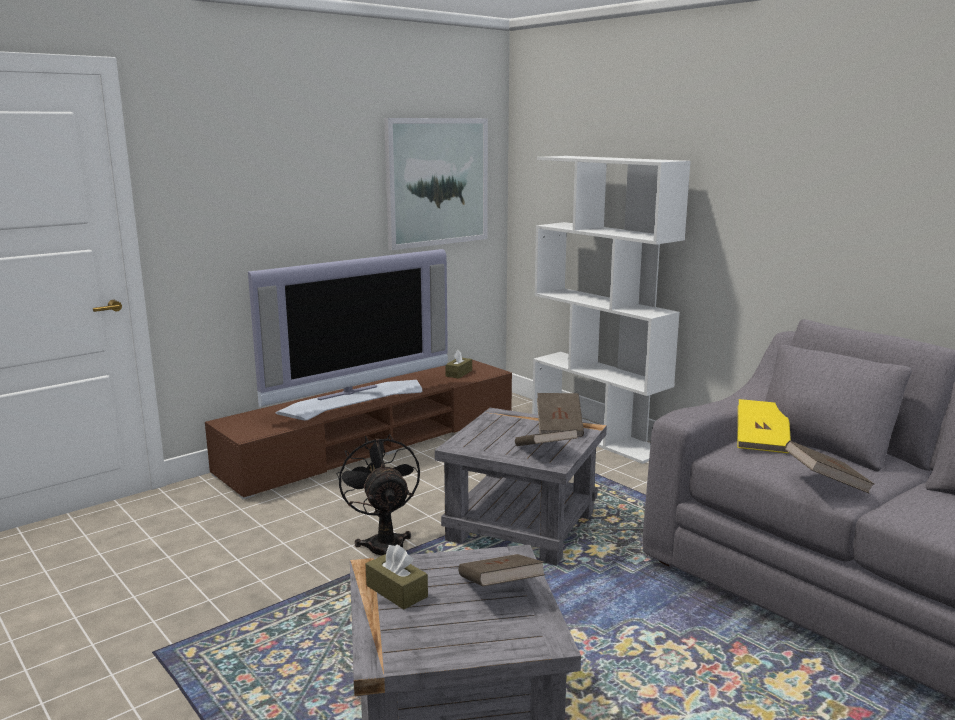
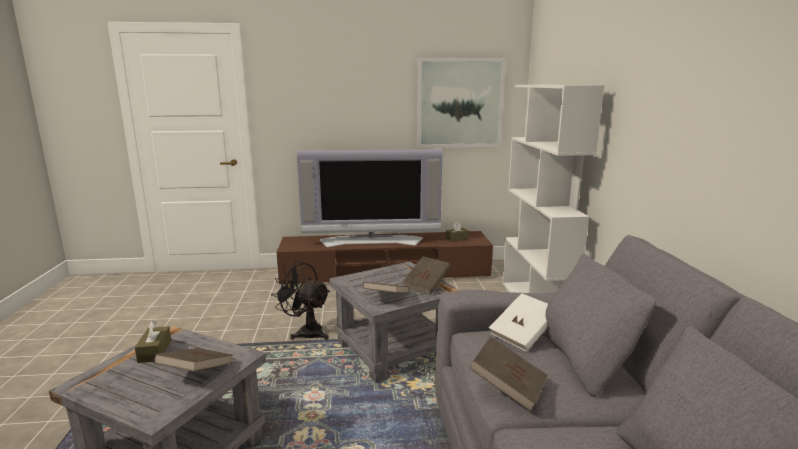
camera: 35 degrees right, 0 degrees up
(384, 543) = (306, 332): black fan -> black fan turned 75 degrees counterclockwise
(762, 441) = (523, 335): yellow book -> white book

